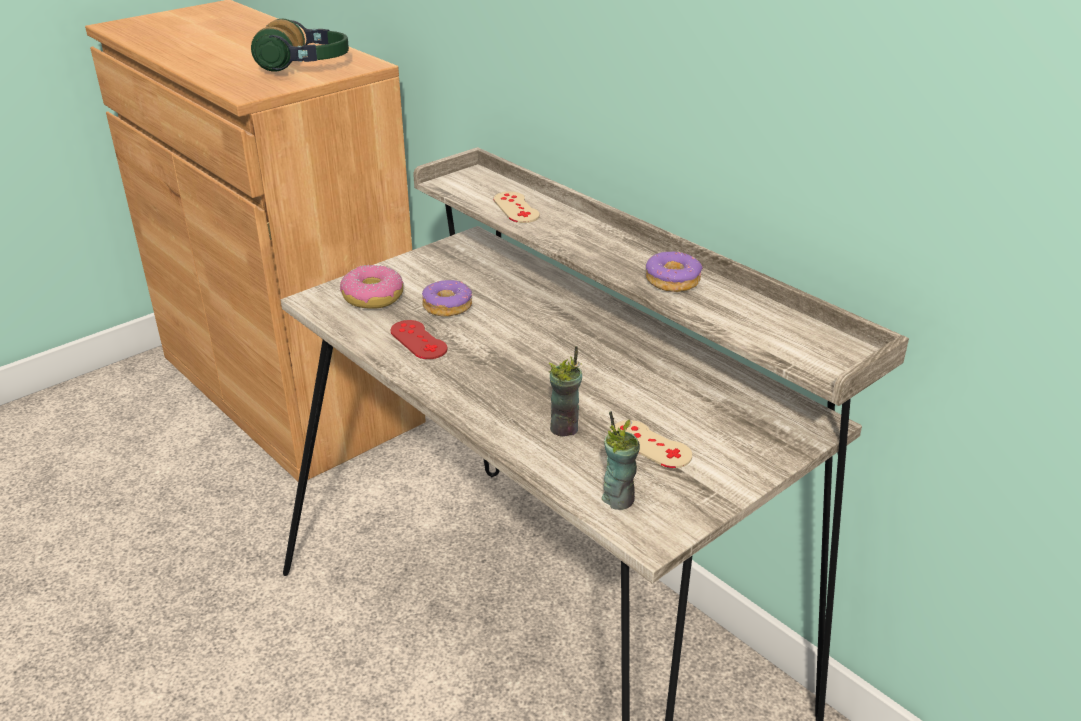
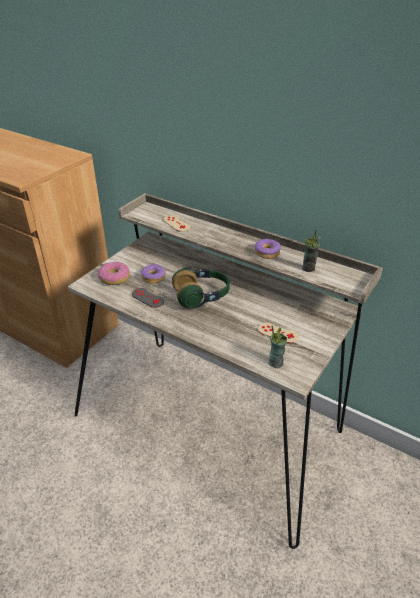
camera: 15 degrees left, 5 degrees up
(305, 67) = (43, 160): headphones -> headphones (202, 296)
(418, 340) = (147, 298): red game controller -> grey game controller
(565, 428) = (236, 332): cup -> cup (308, 268)

